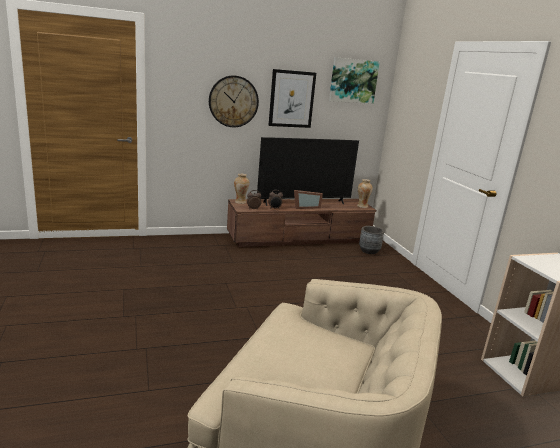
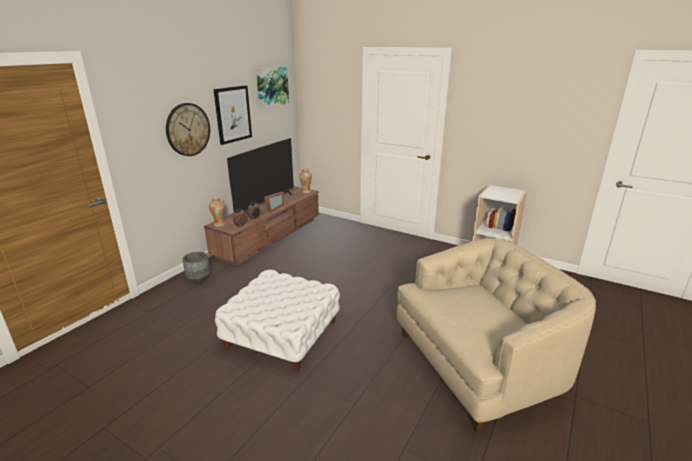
camera: 40 degrees left, 5 degrees up
(186, 309) = (282, 334): none -> white ottoman
(369, 251) = (326, 225): grey planter -> grey planter (198, 278)

